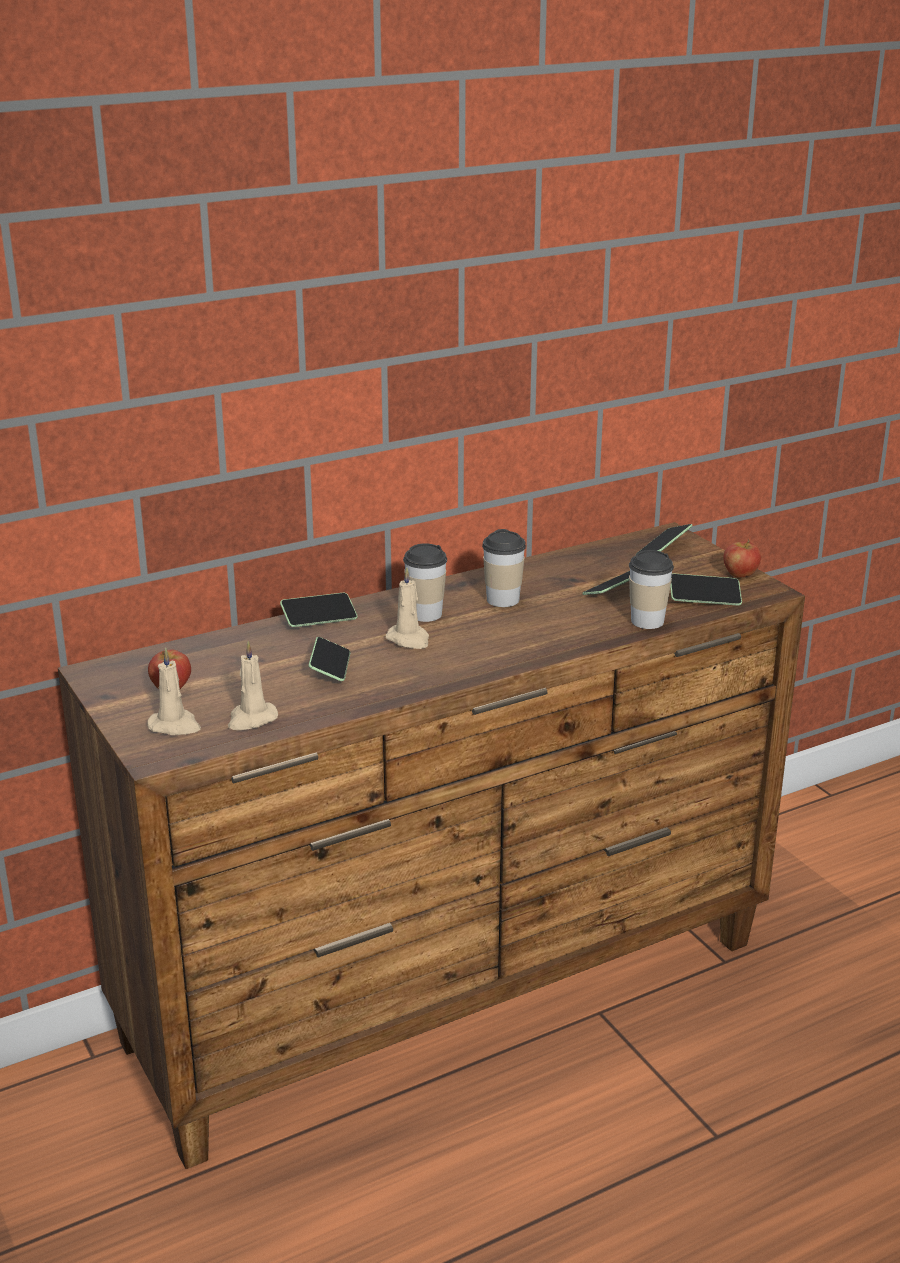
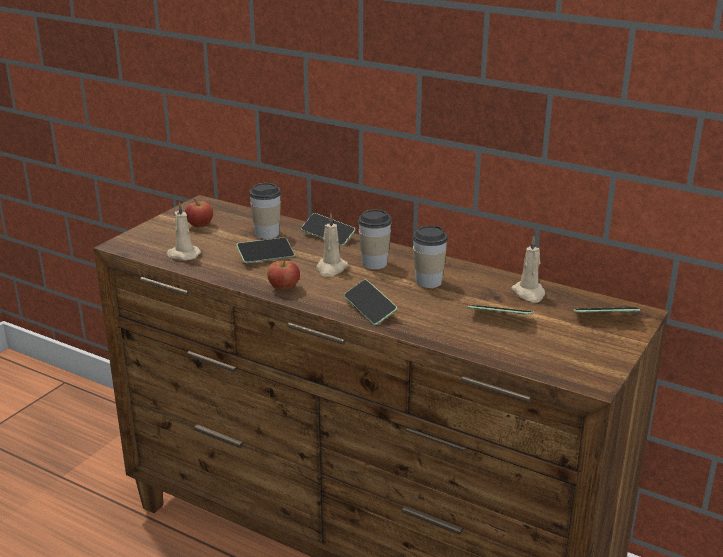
camera: 60 degrees right, 0 degrees up
(175, 726) = (158, 239): beige candle -> beige candle (529, 293)
(647, 621) = (463, 342): cup -> cup (267, 234)
(704, 599) = (535, 356): phone -> phone (370, 310)
(740, 574) = (606, 362): apple -> apple (284, 288)

